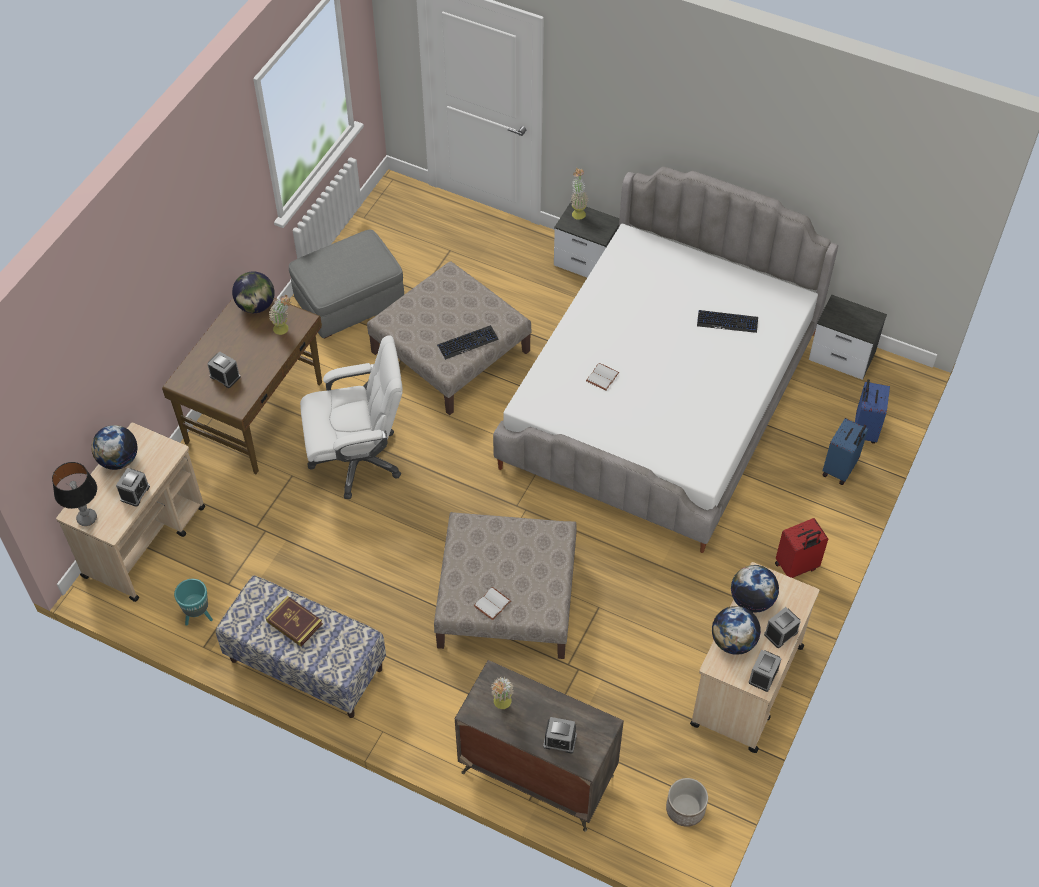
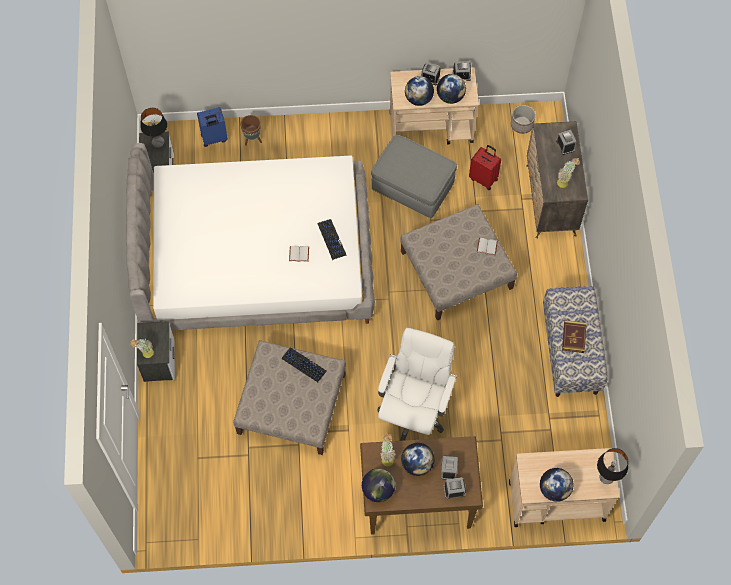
camera: 120 degrees left, 10 degrees up
(135, 493) = (570, 461): alarm clock -> alarm clock (454, 490)
(198, 616) = (582, 432): turquoise planter -> none
(254, 352) = (417, 464): none -> globe
(350, 303) = (286, 497): grey ottoman -> grey ottoman (412, 187)
(358, 459) = (413, 410): white office chair -> white office chair turned 60 degrees clockwise
(727, 322) = (209, 205): keyboard -> keyboard (331, 239)
(796, 567) = (338, 134): red suitcase -> red suitcase (484, 178)
(840, 469) = (252, 139): blue suitcase -> brown planter
(861, 326) = (158, 142): none -> table lamp

